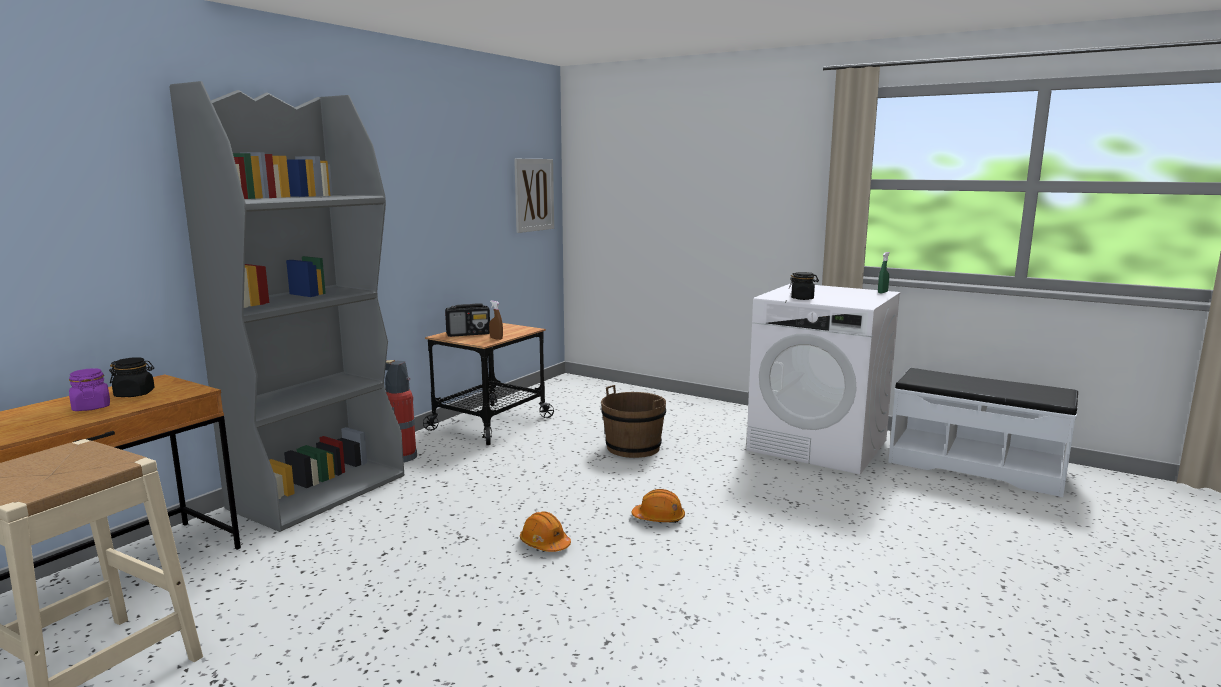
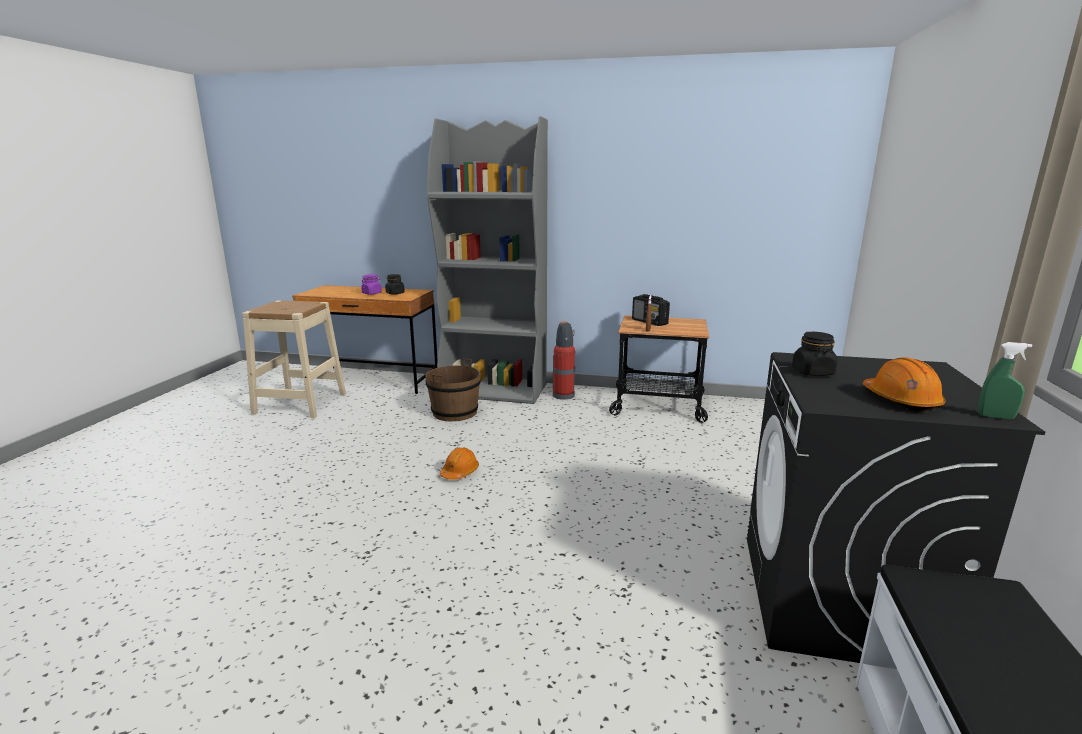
camera: 70 degrees right, 5 degrees up
(534, 195) = (809, 202): picture -> none
(633, 448) = (676, 473): brown bucket -> brown bucket (454, 412)
(659, 518) = (531, 512): orange hard hat -> orange hard hat (901, 400)
(818, 445) = (838, 600): white washing machine -> black washing machine

